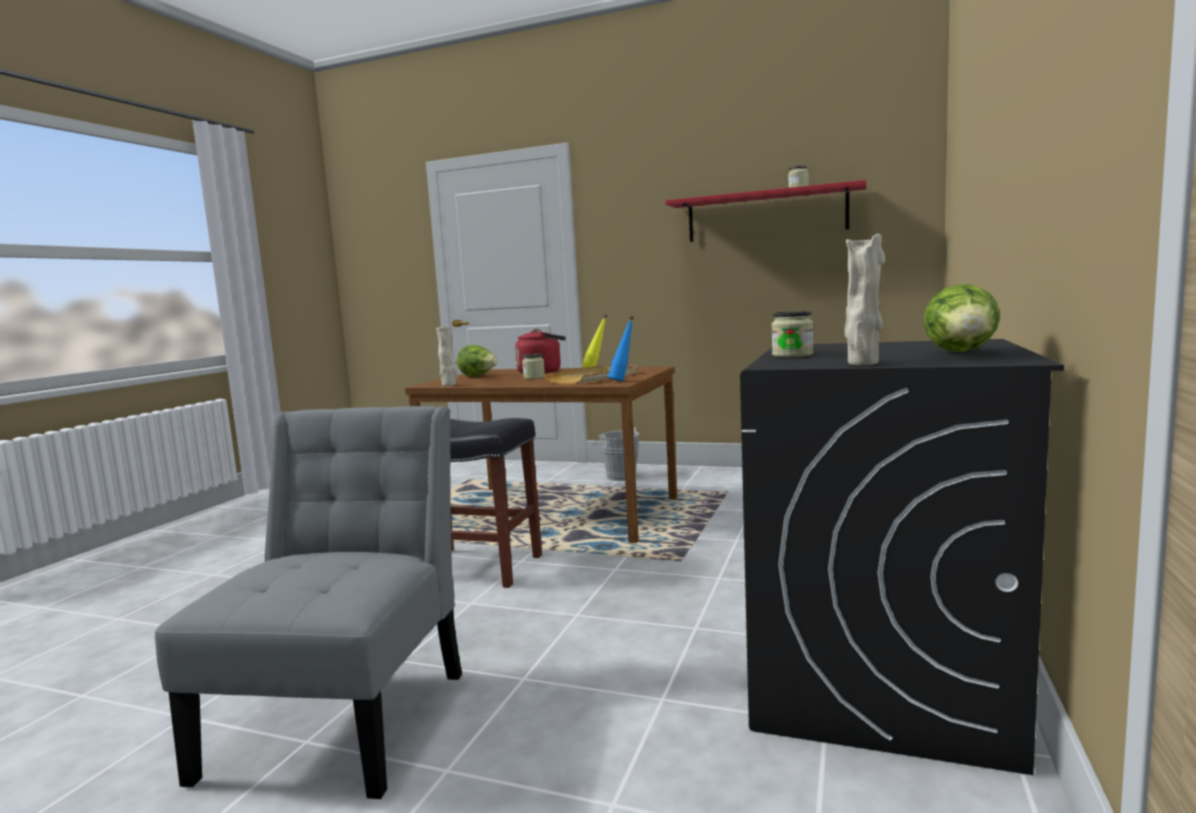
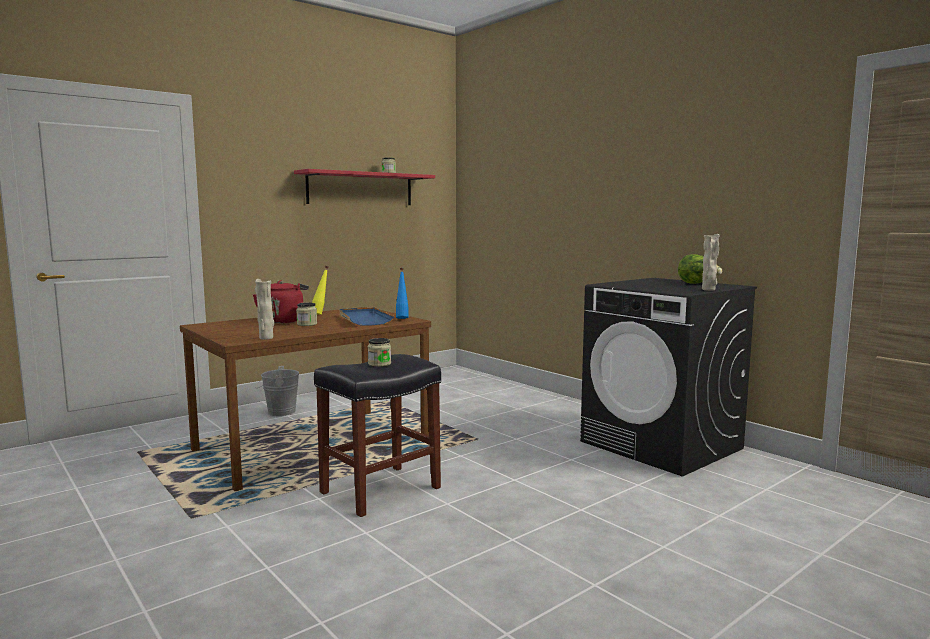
camera: 60 degrees left, 0 degrees up
(346, 715) = (572, 567): grey chair -> none
(478, 376) = (234, 329): lettuce -> none
(593, 378) = (364, 319): beige tray -> blue tray
(792, 355) = (648, 288): jar -> jar (379, 364)

